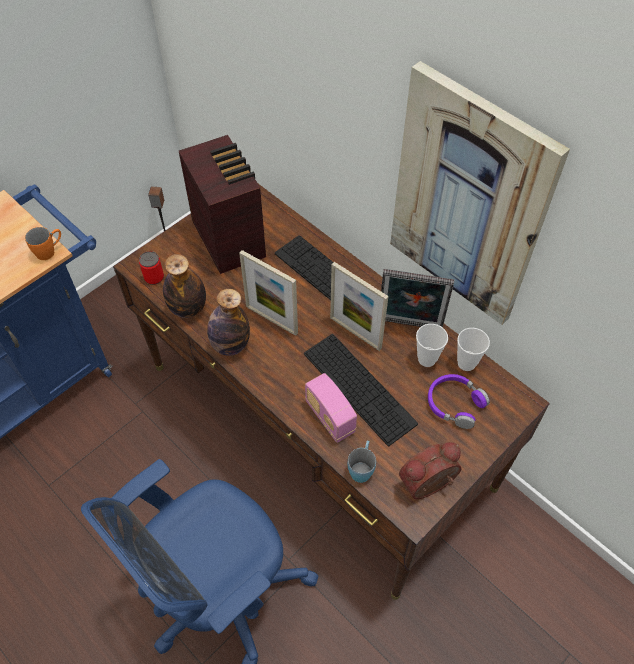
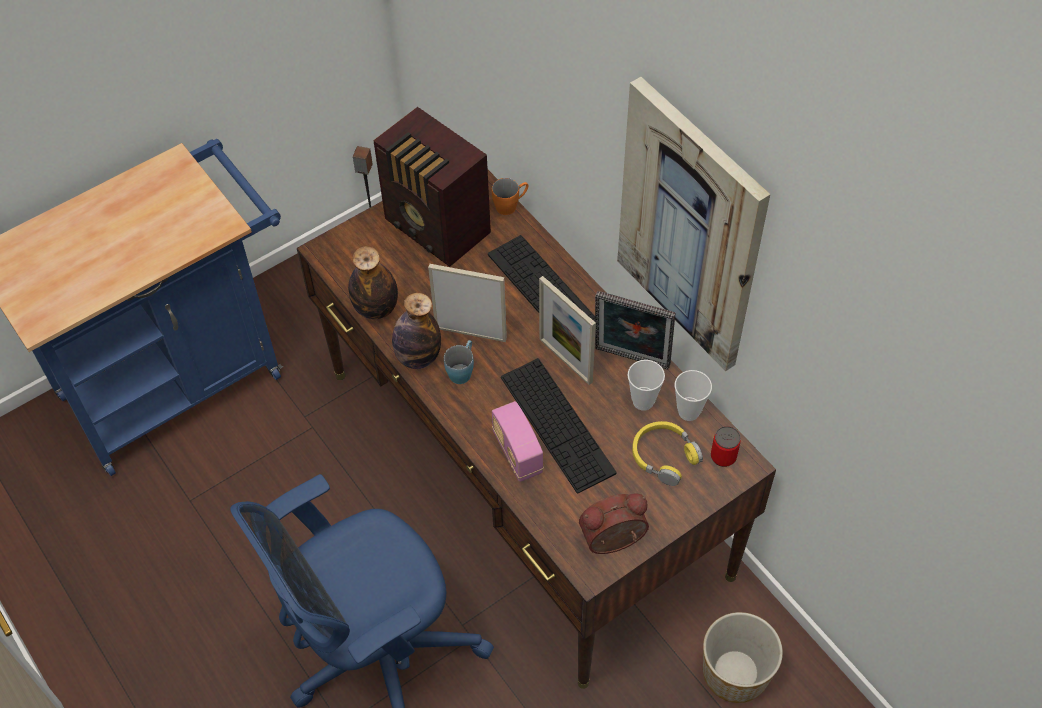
camera: 10 degrees right, 0 degrees up
(49, 251) = (226, 223): orange mug -> orange mug (510, 205)
(154, 277) = (342, 267): can -> can (723, 456)
(229, 238) = (437, 229): radio -> radio turned 150 degrees clockwise
(271, 319) = (470, 333): picture frame -> picture frame turned 150 degrees clockwise
(361, 468) = (542, 513): blue mug -> blue mug (462, 370)
(454, 404) = (664, 456): purple headphones -> yellow headphones
(515, 568) = (736, 673): none -> planter

